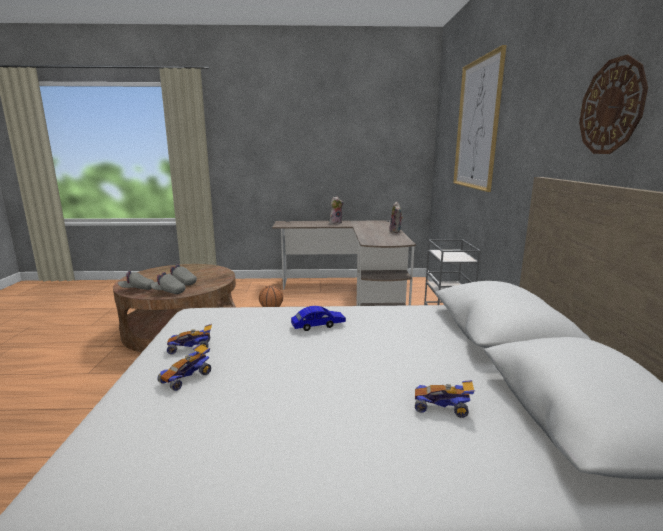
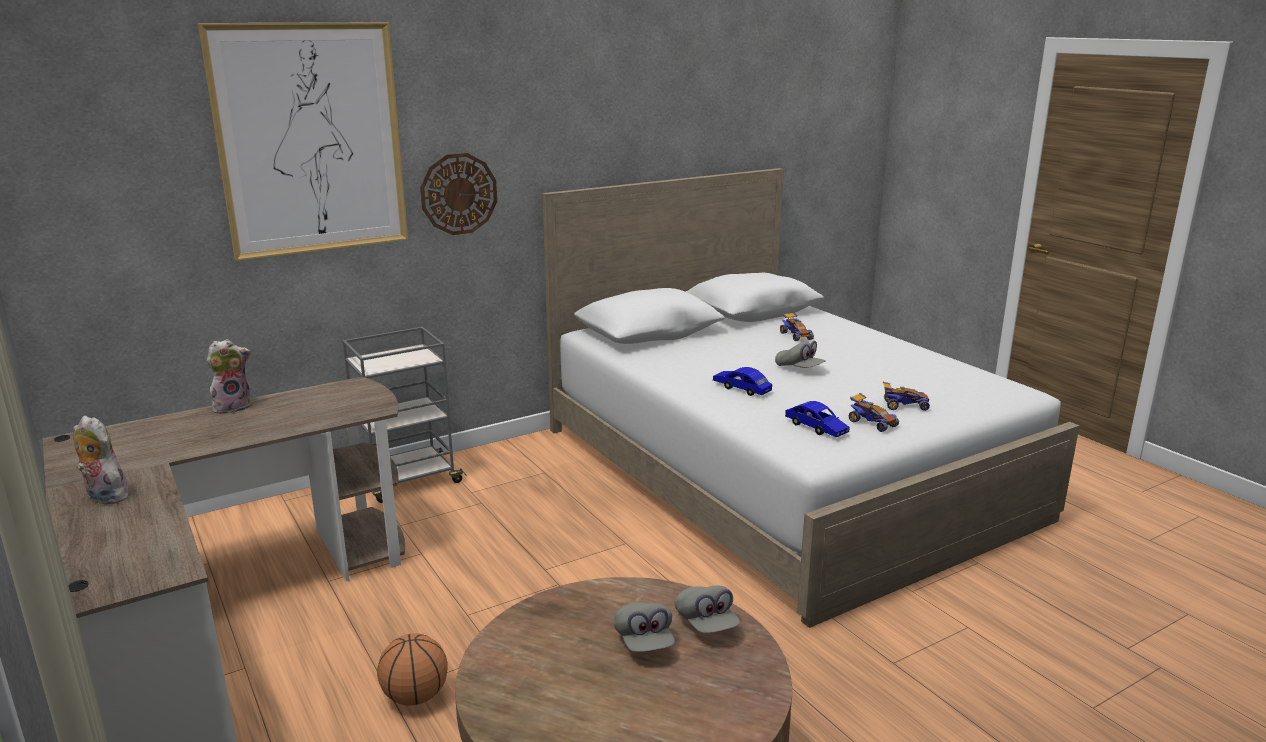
camera: 120 degrees left, 5 degrees up
(137, 289) = (742, 681): grey cap -> grey cap (799, 369)
(221, 326) = (816, 428): none -> blue toy car
(611, 107) = (612, 122): wall clock -> wall clock (459, 194)

